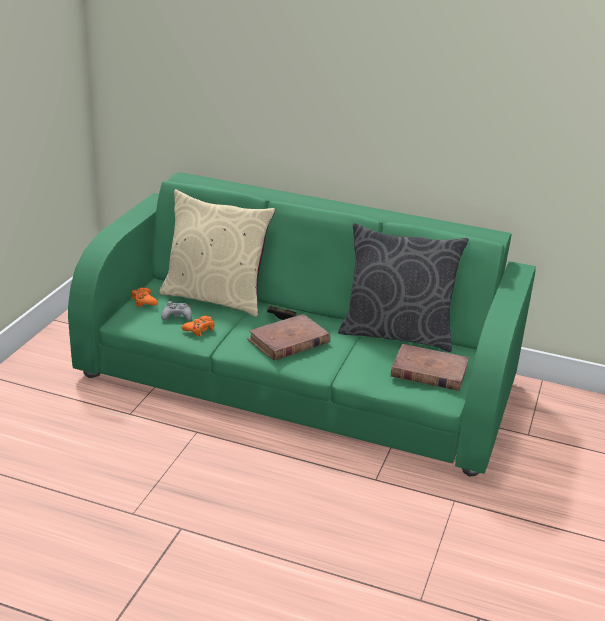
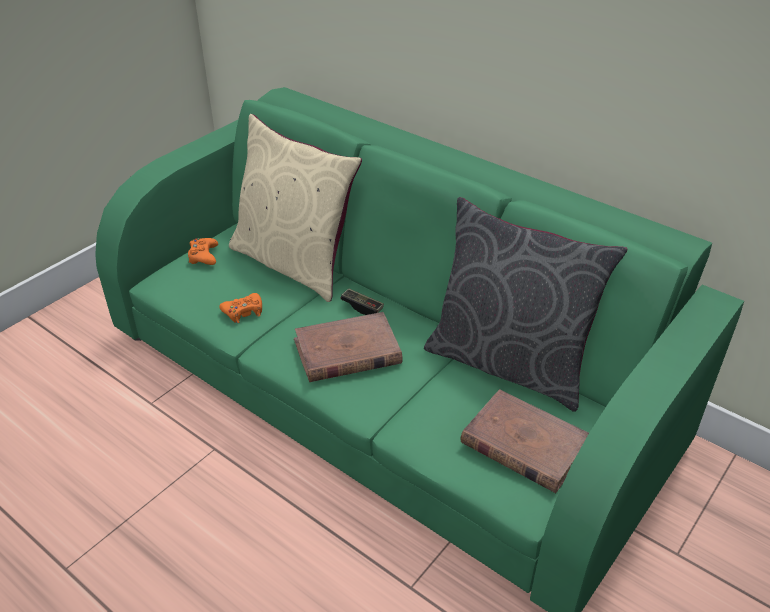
camera: 20 degrees right, 10 degrees up
(177, 316) = (230, 285): grey game controller -> none

